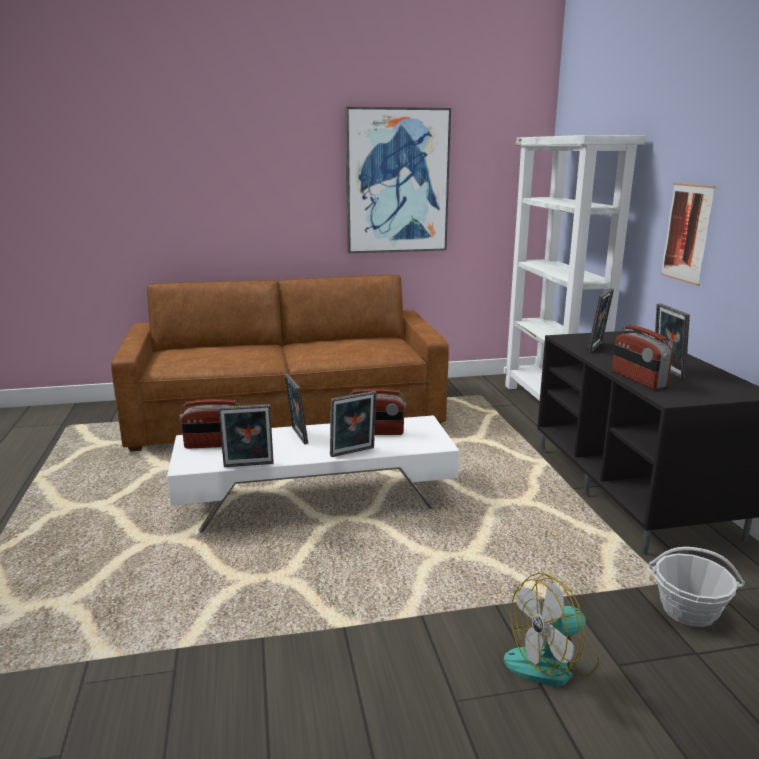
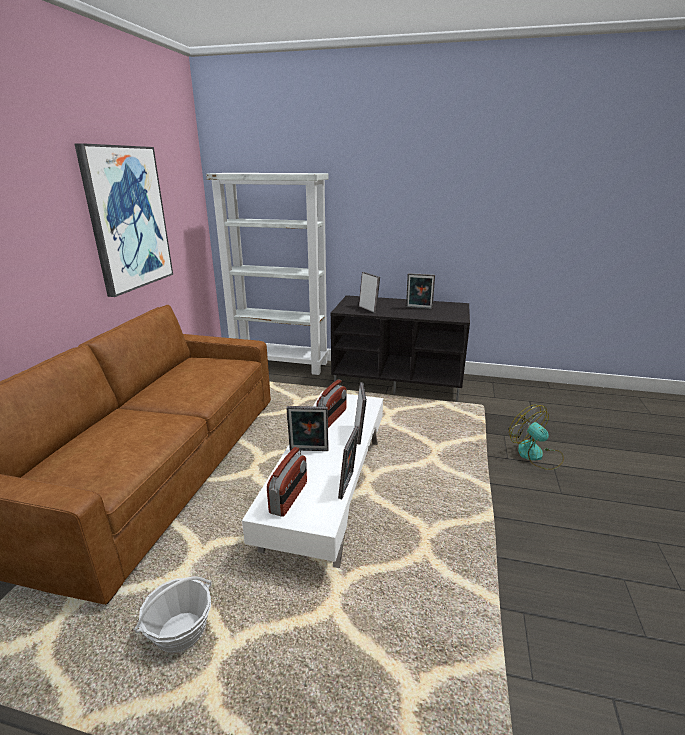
camera: 65 degrees left, 5 degrees up
(552, 662) = (535, 455): fan -> fan turned 150 degrees clockwise
(638, 379) = (427, 316): radio -> none
(687, 233) = (378, 232): picture -> none
(688, 610) = (505, 408): basket -> basket (181, 632)

